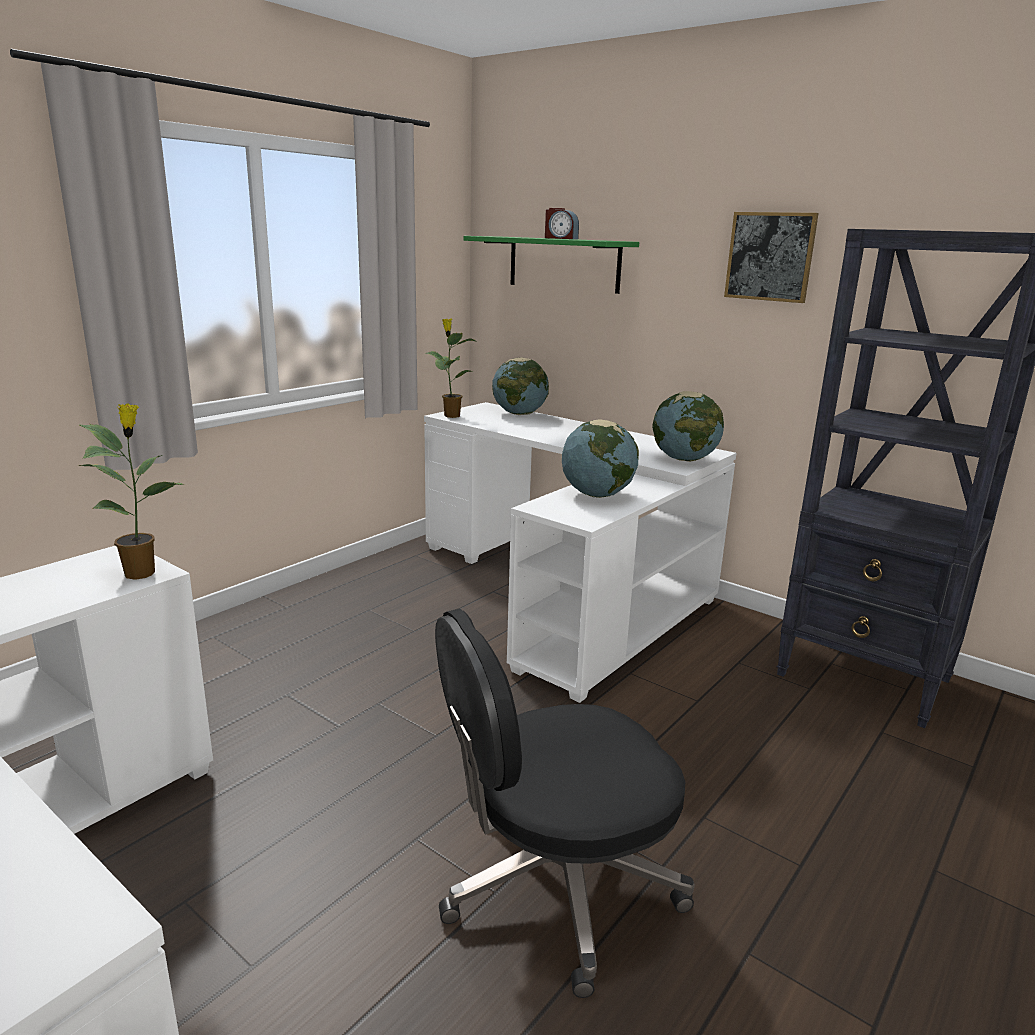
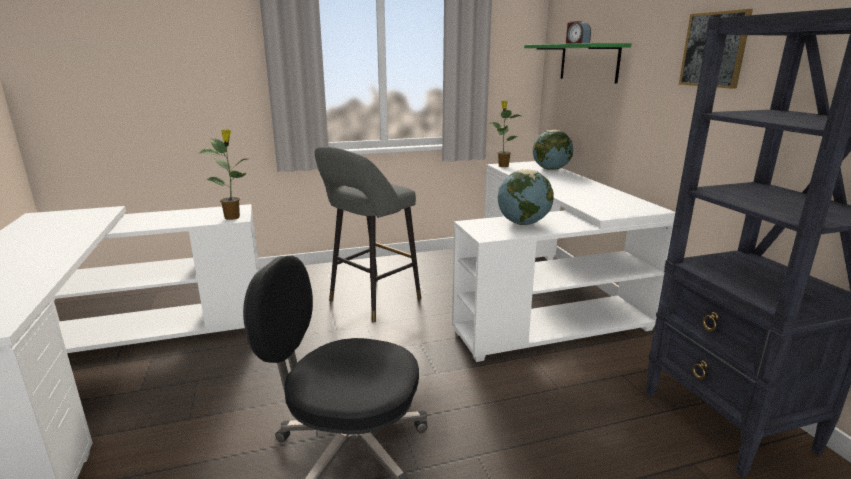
camera: 35 degrees right, 0 degrees up
(344, 665) = (371, 301): none -> grey stool
(684, 459) = (620, 210): globe -> none

